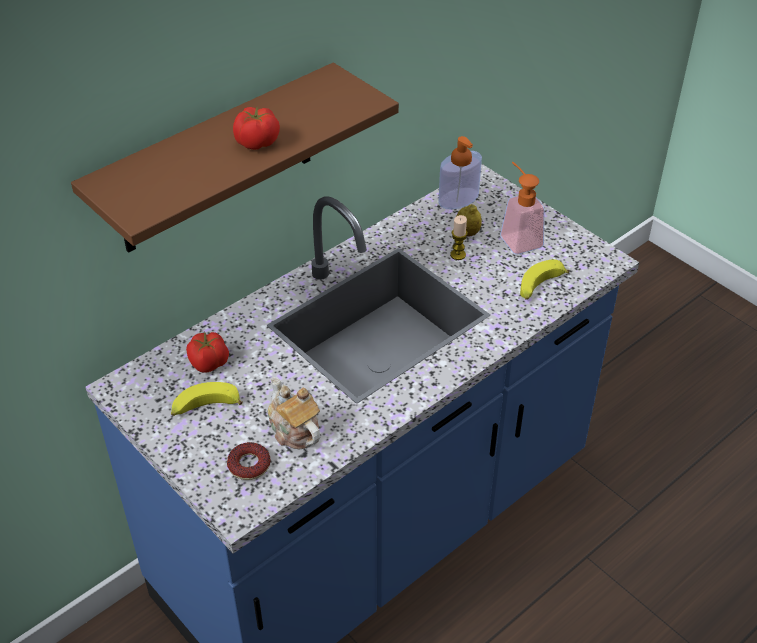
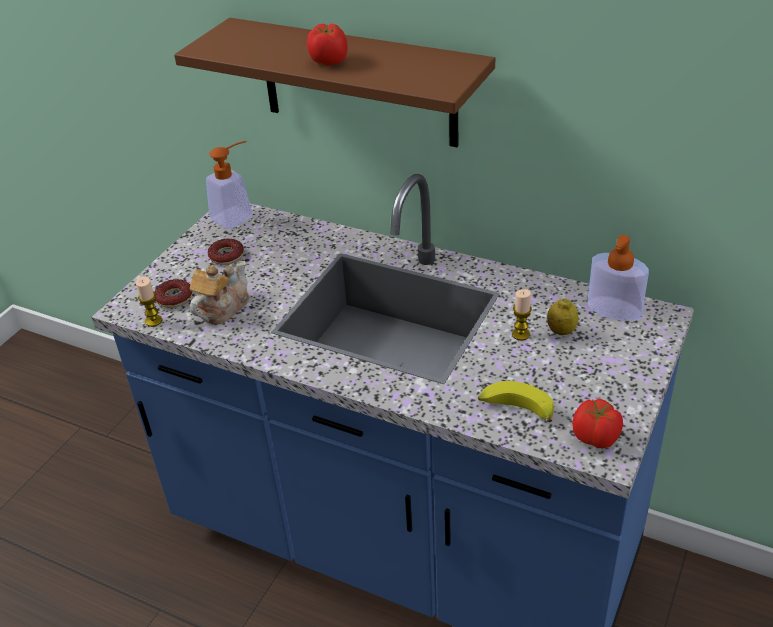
camera: 70 degrees right, 5 degrees down
(205, 408) = (226, 256): banana -> donut
(210, 363) = (277, 241): tomato -> tomato (596, 438)
(278, 489) = (153, 321): none -> candle
(517, 237) = (586, 370): soap dispenser -> soap dispenser (237, 215)

